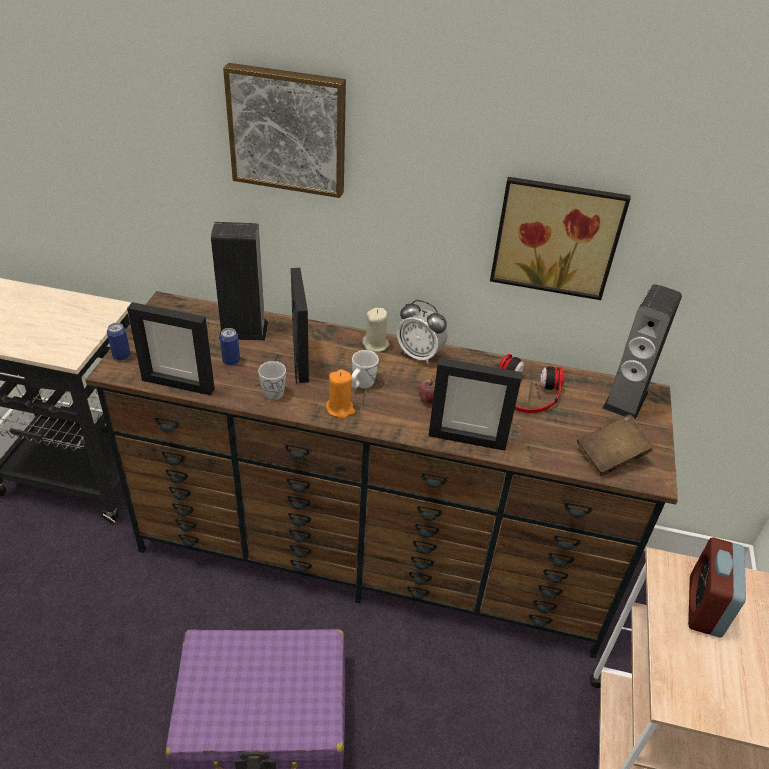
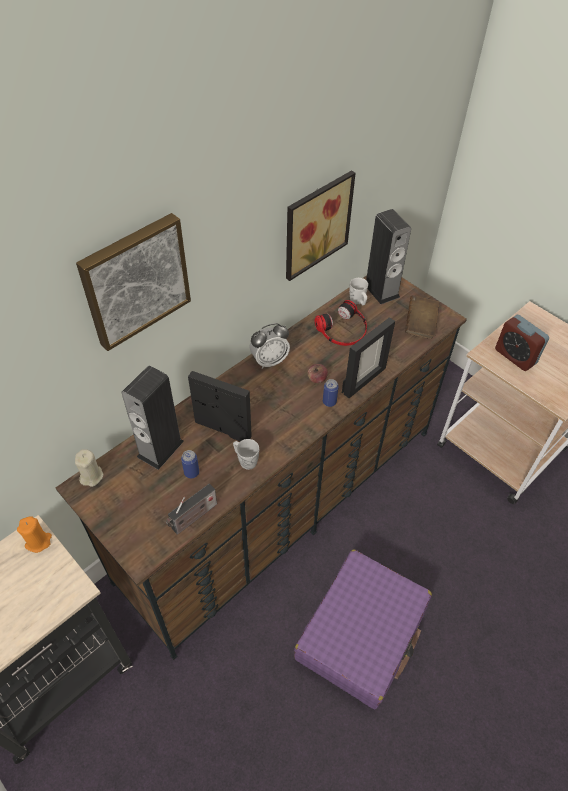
camera: 55 degrees left, 10 degrees up
(121, 356) = (126, 546): can -> can (329, 402)
(179, 383) = (193, 518): picture frame -> radio
(340, 408) = (291, 431): orange candle -> orange candle (38, 541)
(361, 384) = (276, 407): white mug -> white mug (358, 302)
(376, 344) = (240, 378): beige candle -> beige candle (91, 476)

